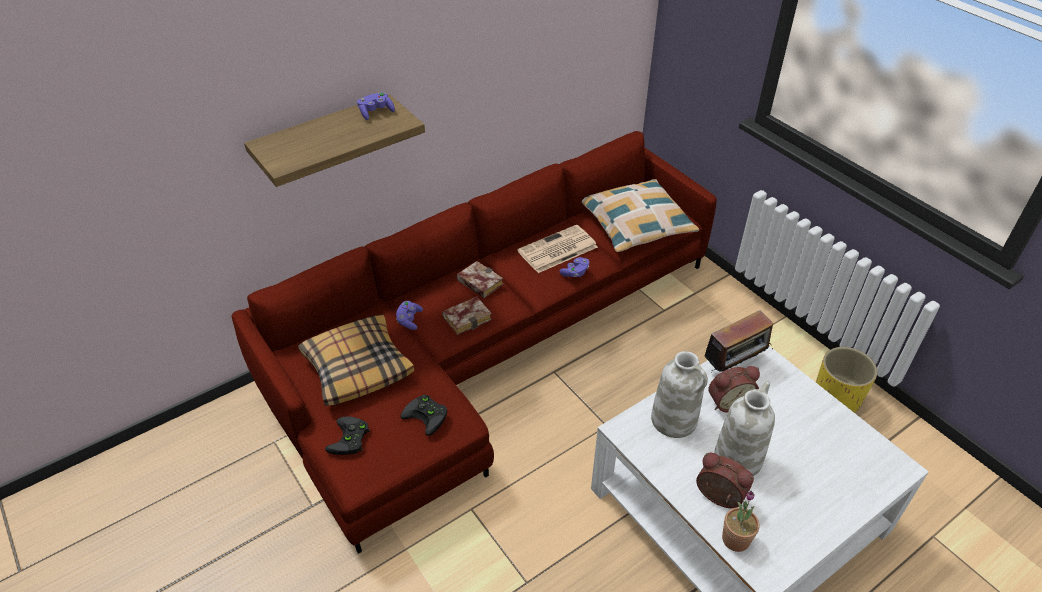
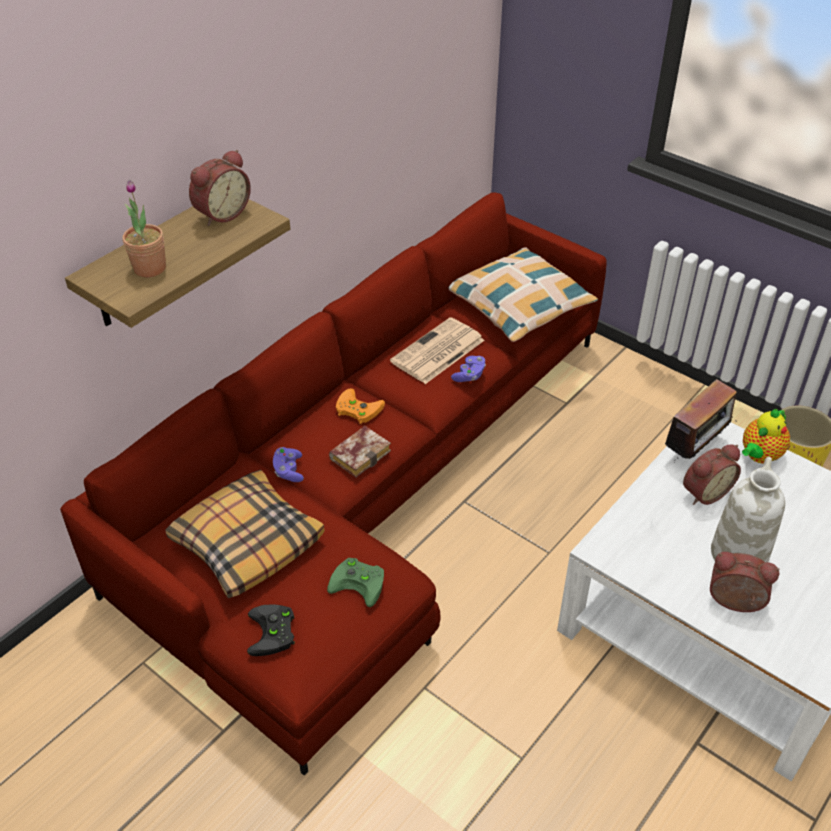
camera: 15 degrees left, 0 degrees up
(376, 112) = (221, 213): purple game controller -> alarm clock
(428, 416) = (360, 583): black game controller -> green game controller
(478, 283) = (356, 409): book -> orange game controller
(674, 420) = (654, 525): white vase -> none
(735, 539) = (770, 645): potted plant -> potted plant (149, 268)
(787, 381) = (759, 456): none -> teapot

